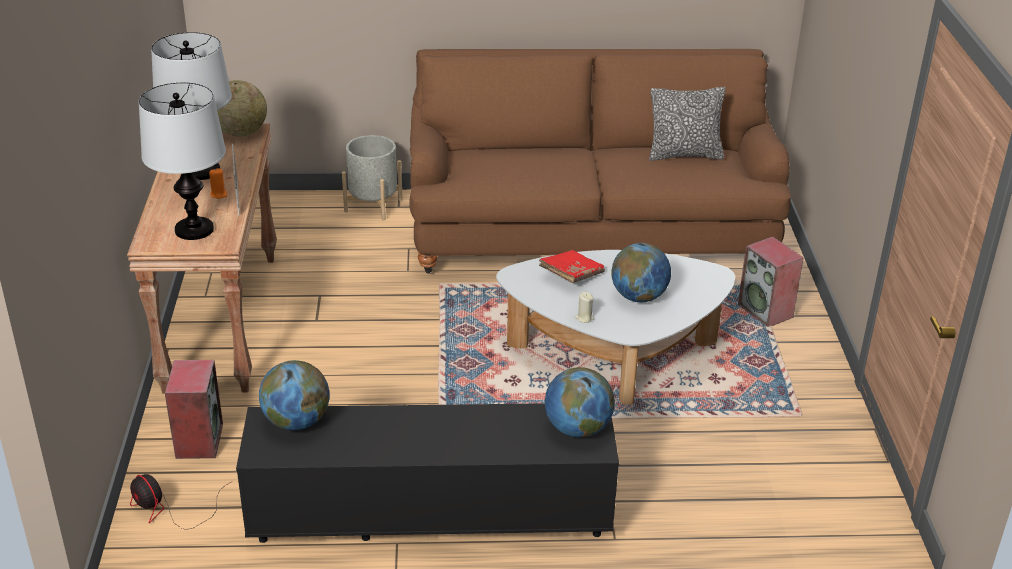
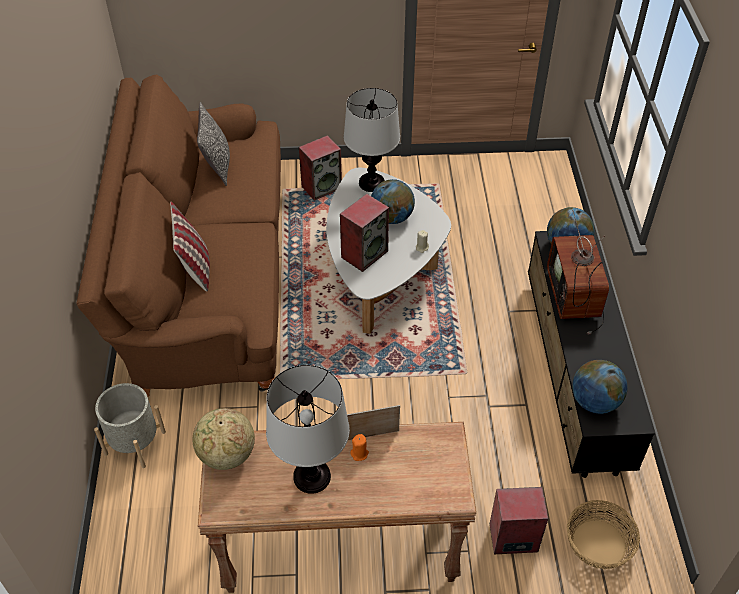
camera: 90 degrees left, 15 degrees up
(169, 510) = (598, 544): fan -> basket
(194, 229) = (427, 463): table lamp -> table lamp (371, 183)
(477, 426) = (575, 297): none -> television
(520, 150) = (195, 268): none -> pillow
(571, 275) = (364, 253): red book -> speaker

